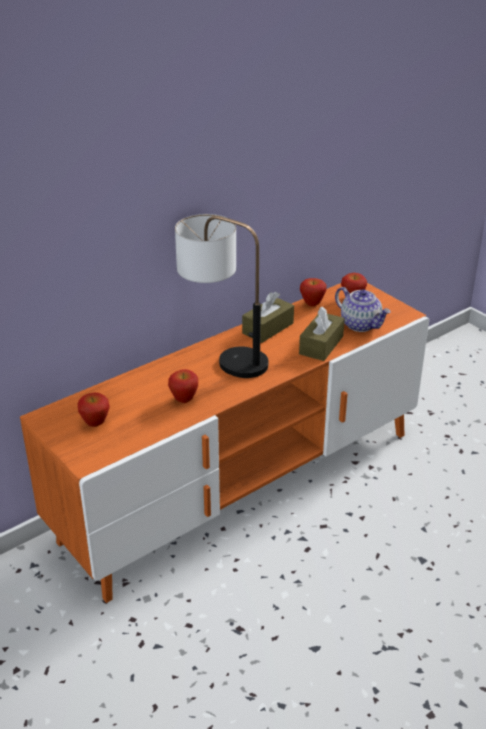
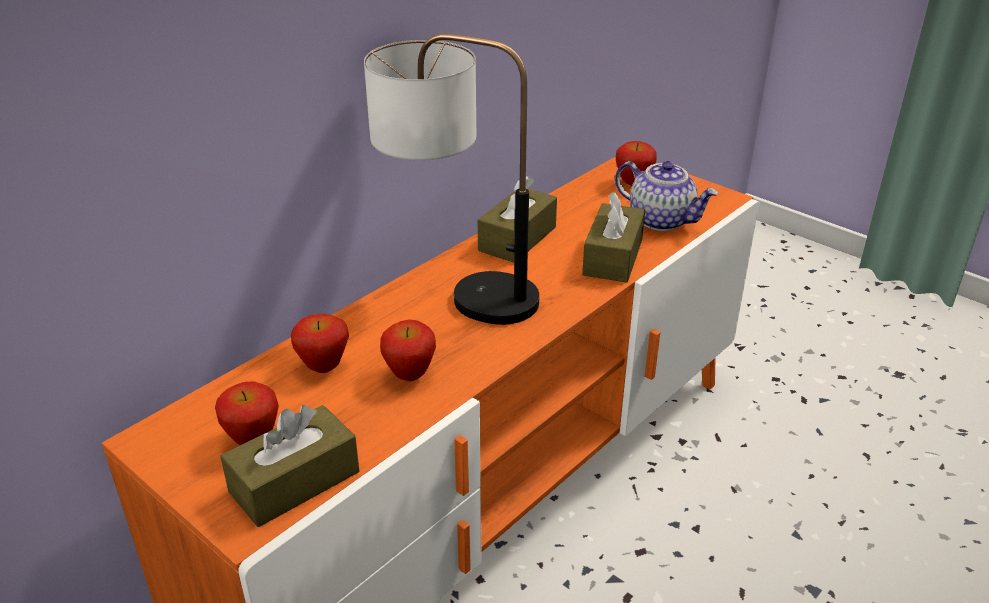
camera: 10 degrees left, 0 degrees up
(112, 446) = (294, 482): none -> brown tissue box
(312, 304) = (574, 196): apple -> apple (324, 367)

